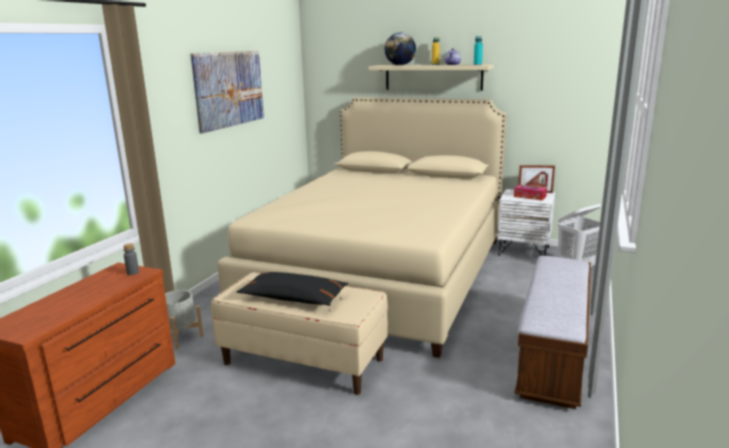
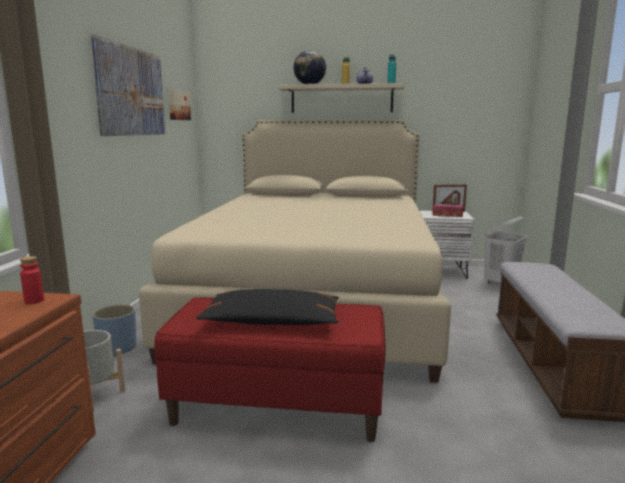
camera: 15 degrees left, 5 degrees down
(133, 272) = (34, 301): grey bottle -> red bottle
(208, 302) = (117, 348): none -> blue planter
(279, 87) = (178, 105): none -> picture
(304, 361) = (278, 407): beige bench -> red bench

